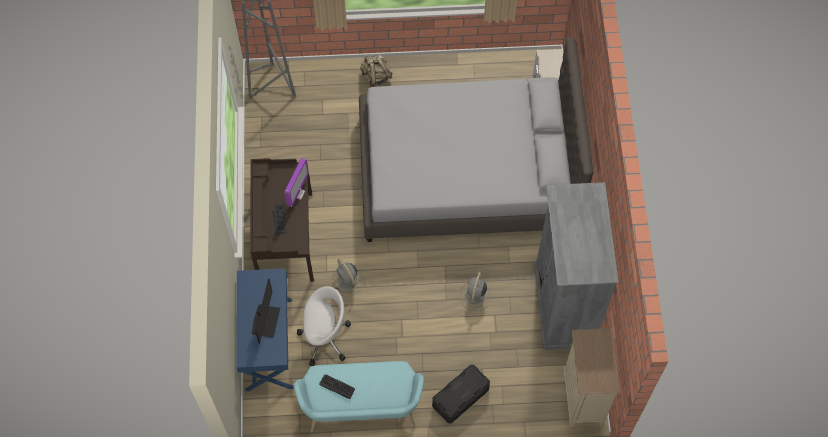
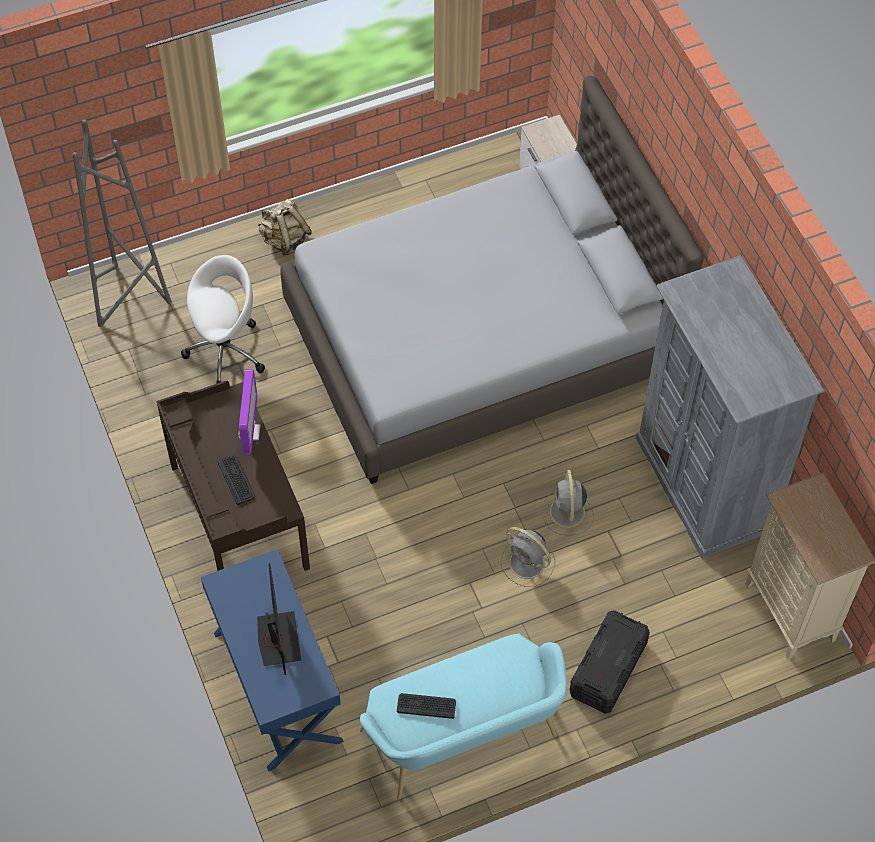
camera: 20 degrees left, 5 degrees down
(326, 338) = (364, 648): white office chair -> white office chair (227, 351)
(348, 282) = (364, 553): grey fan -> grey fan (528, 564)

